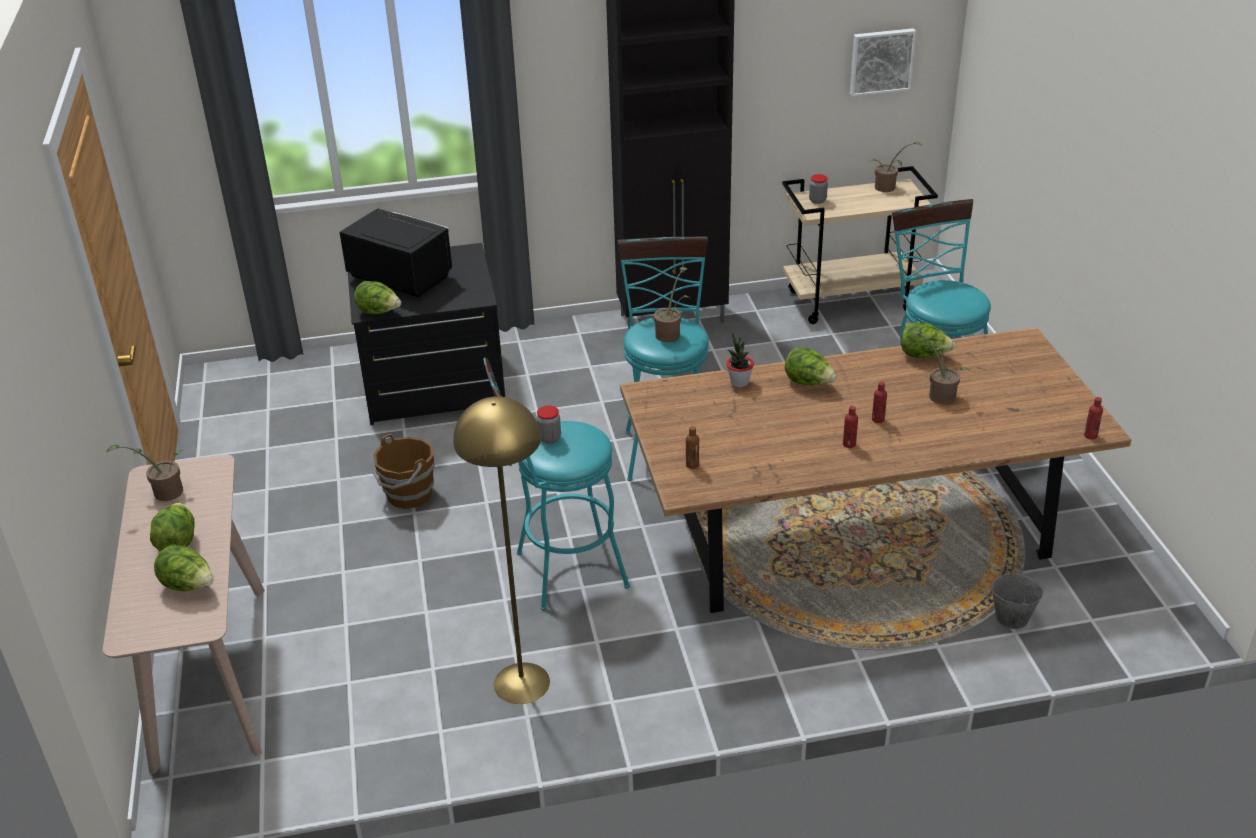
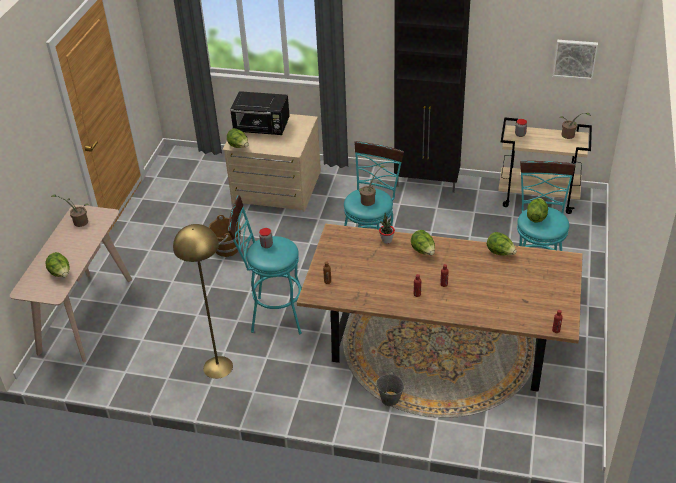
camera: 25 degrees right, 5 degrees up
(177, 542) = (69, 249): lettuce -> lettuce (536, 217)
(400, 277) = (262, 128): black microwave -> black microwave turned 135 degrees clockwise
(433, 383) = (276, 188): black dresser -> beige dresser
(938, 395) = (489, 279): potted plant -> none
(1011, 618) = (488, 418): grey bucket -> grey bucket (389, 399)

